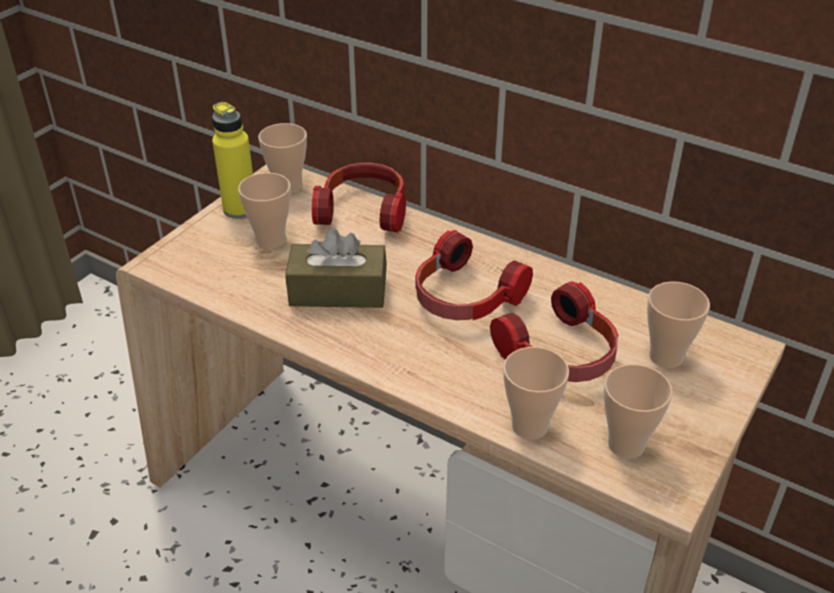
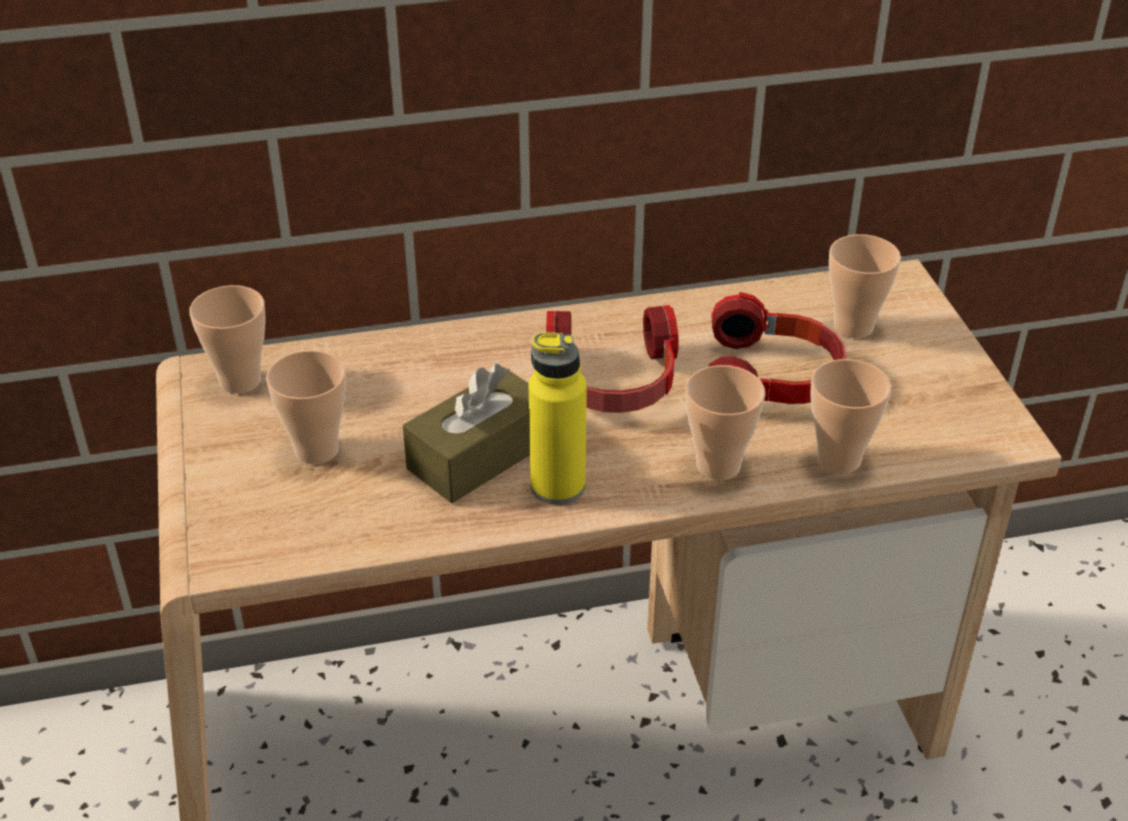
camera: 45 degrees left, 0 degrees up
(240, 209) = (221, 438): yellow bottle -> yellow bottle (557, 486)
(363, 210) = (373, 356): headphones -> none
(626, 444) = (928, 421): cup -> cup (718, 466)

